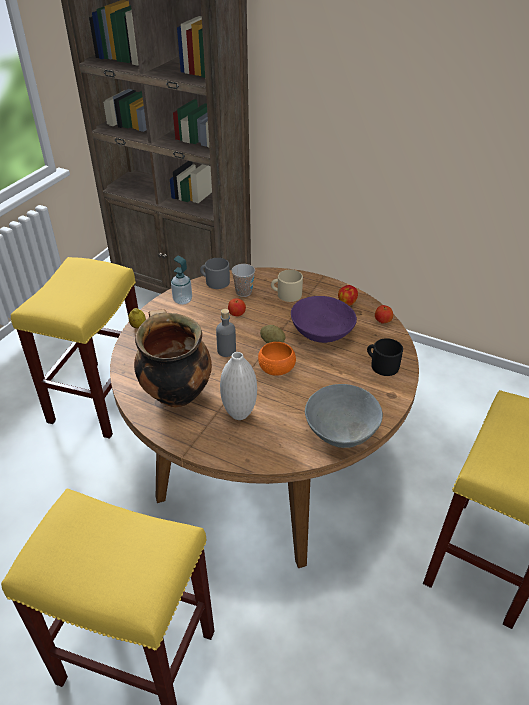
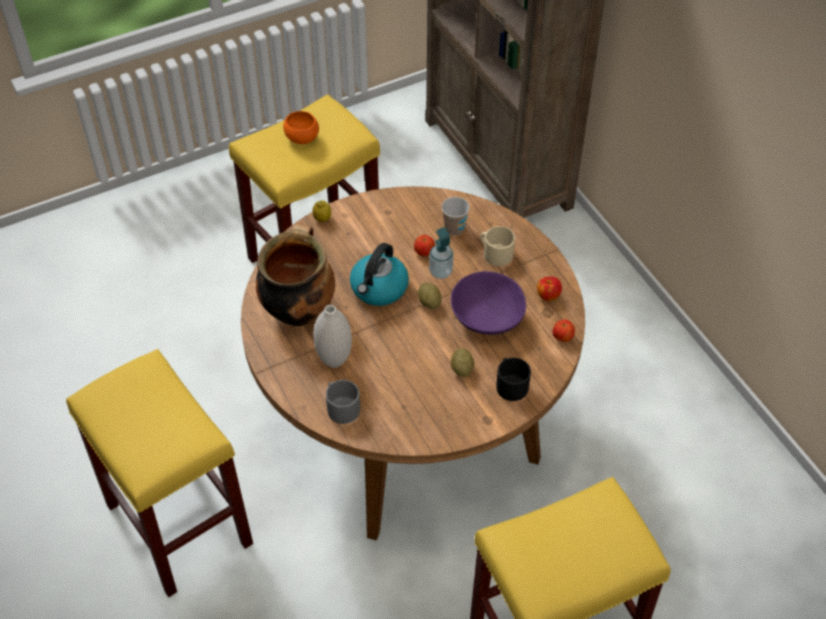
camera: 35 degrees right, 10 degrees up
(182, 300) = (387, 208): soap dispenser -> soap dispenser (440, 272)
(214, 281) = (437, 200): grey mug -> grey mug (341, 407)
(226, 351) = (379, 289): grey bottle -> kettle
(276, 370) = (406, 334): orange bowl -> orange bowl (302, 138)
(339, 372) = (462, 369): none -> potato
(341, 429) = (407, 425): grey bowl -> none

